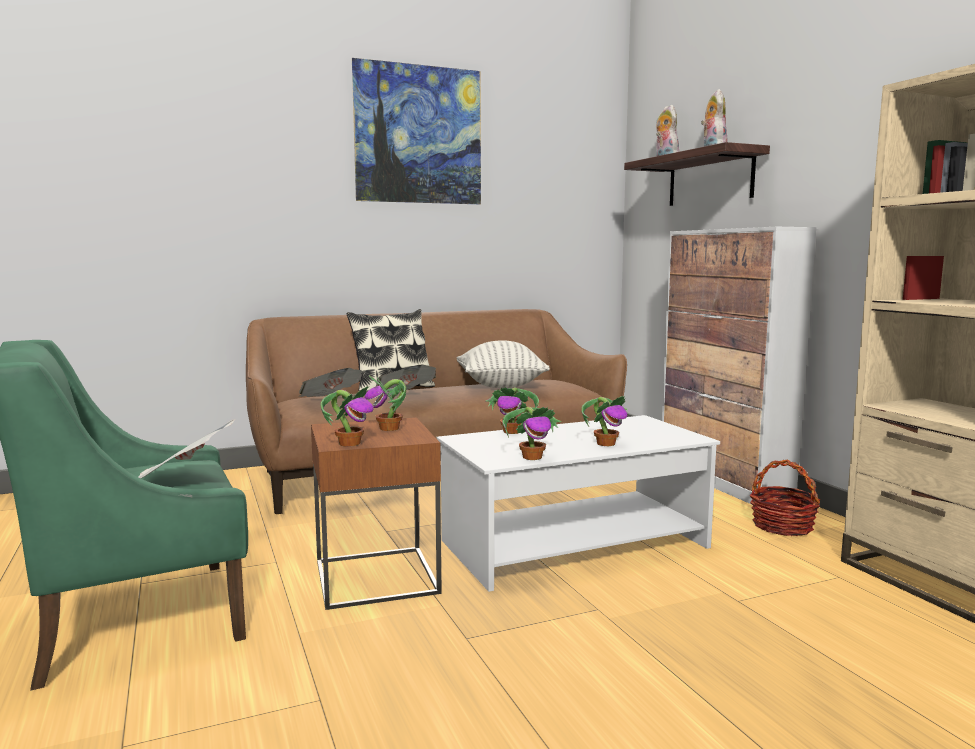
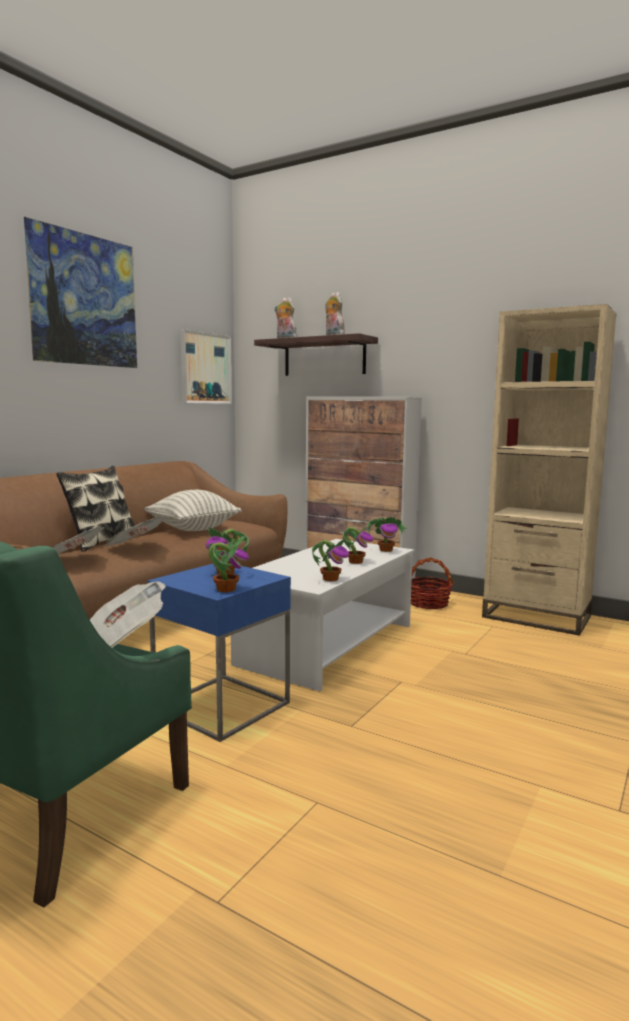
camera: 35 degrees left, 0 degrees up
(376, 577) = (222, 706): brown side table -> blue side table
(512, 432) = (276, 563): potted plant -> potted plant (386, 550)
(578, 201) = (205, 368): none -> picture

